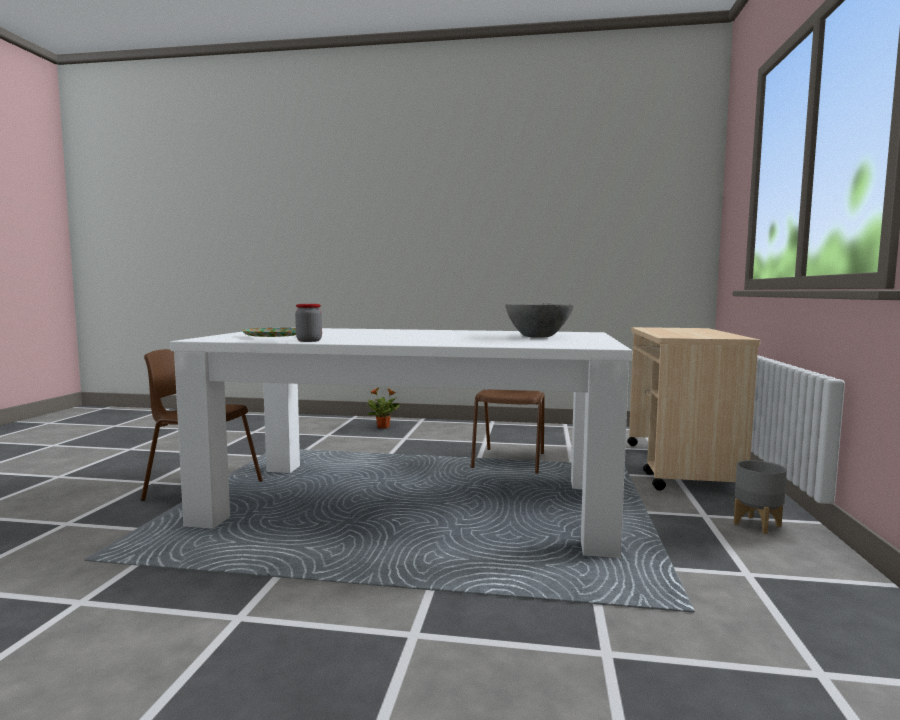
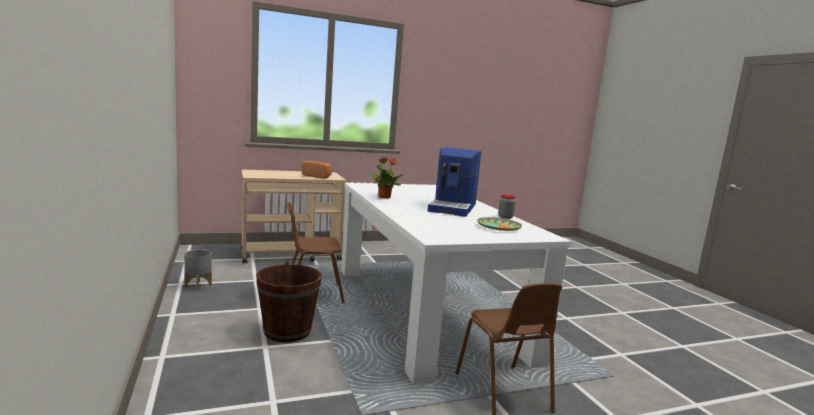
camera: 120 degrees left, 5 degrees up
(384, 427) = (211, 373): potted plant -> potted plant (384, 197)
(391, 337) = (453, 208): none -> coffee machine
(425, 445) = (287, 331): none -> brown bucket
(538, 337) = (406, 190): grey bowl -> none
(679, 334) = (318, 176): none -> bread
(758, 525) = (370, 248): grey planter -> grey planter (198, 285)

